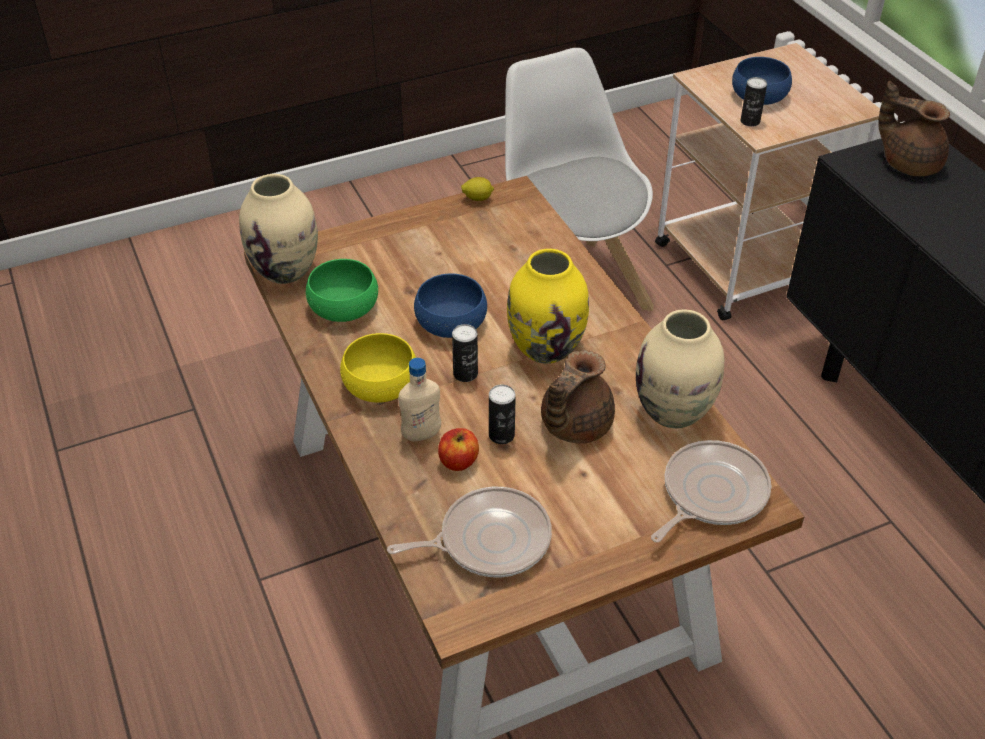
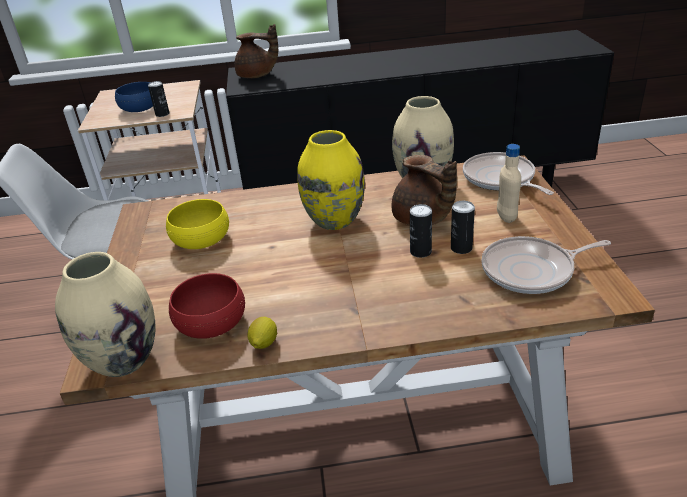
camera: 70 degrees left, 10 degrees down
(343, 306) = (211, 322): green bowl -> red bowl
(380, 384) = (332, 309): yellow bowl -> yellow bowl (201, 239)
(421, 434) = (405, 292): beige bottle -> beige bottle (506, 217)
(451, 322) = (275, 261): blue bowl -> none
(458, 461) = (443, 276): apple -> none
(465, 374) = (343, 261): can -> can (461, 248)
(477, 198) = (128, 229): lemon -> lemon (263, 344)
(489, 540) = (532, 271): frying pan -> frying pan turned 105 degrees counterclockwise
(909, 163) = (257, 76): brown teapot -> brown teapot turned 135 degrees counterclockwise

